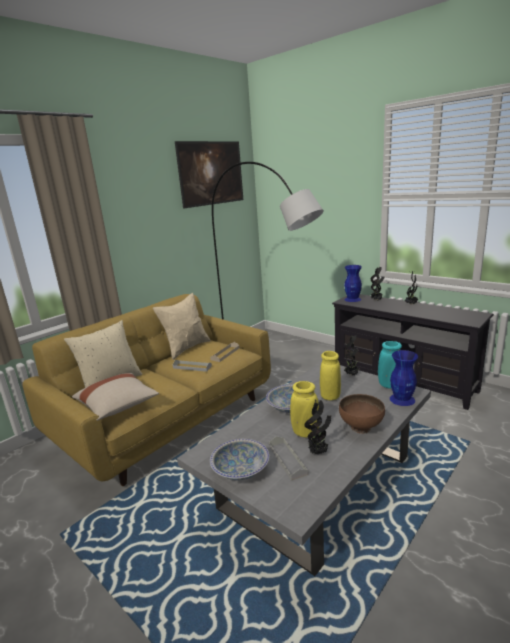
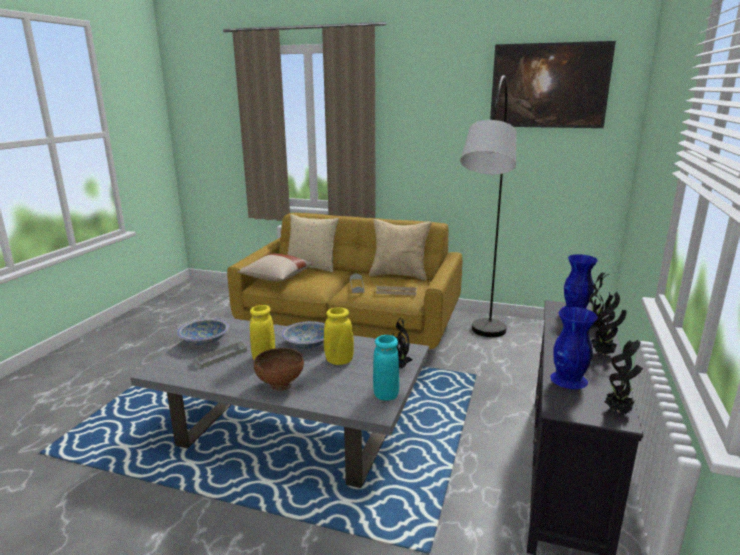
camera: 65 degrees right, 0 degrees up
(318, 452) = (233, 369): potted plant -> potted plant (618, 411)
(402, 399) = (353, 406): blue vase -> blue vase (568, 380)

